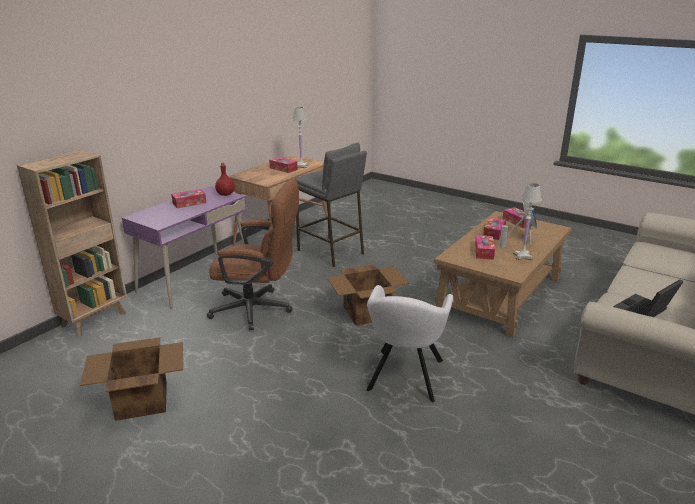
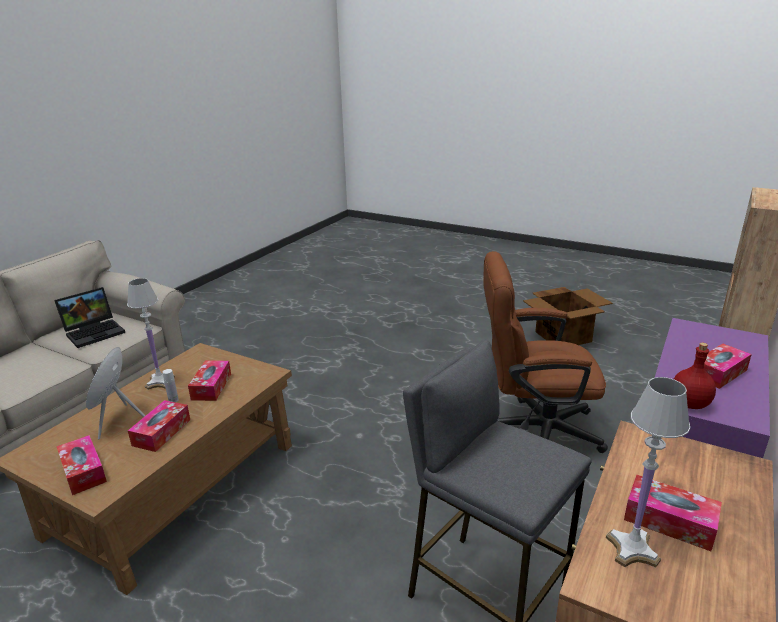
camera: 175 degrees right, 0 degrees up
(367, 312) = (384, 437): cardboard box -> none
(405, 377) = (342, 367): grey armchair -> none

